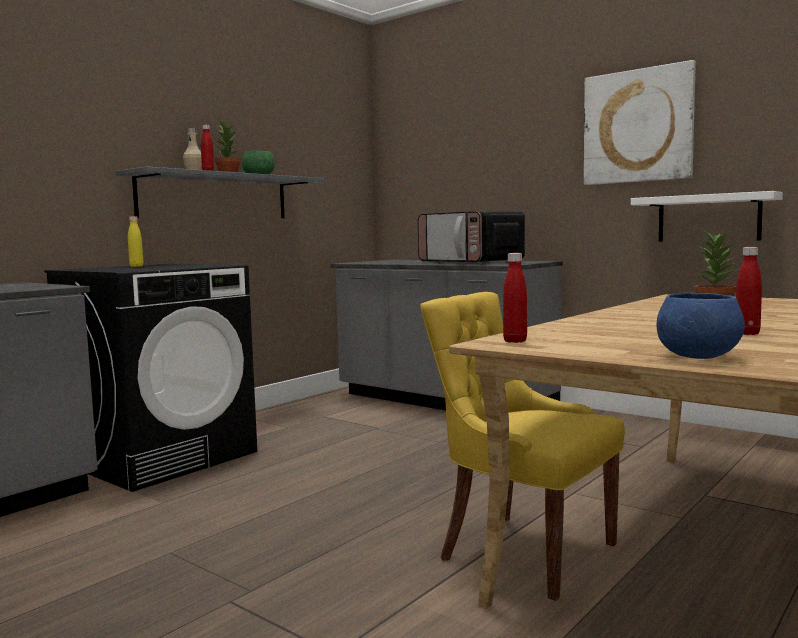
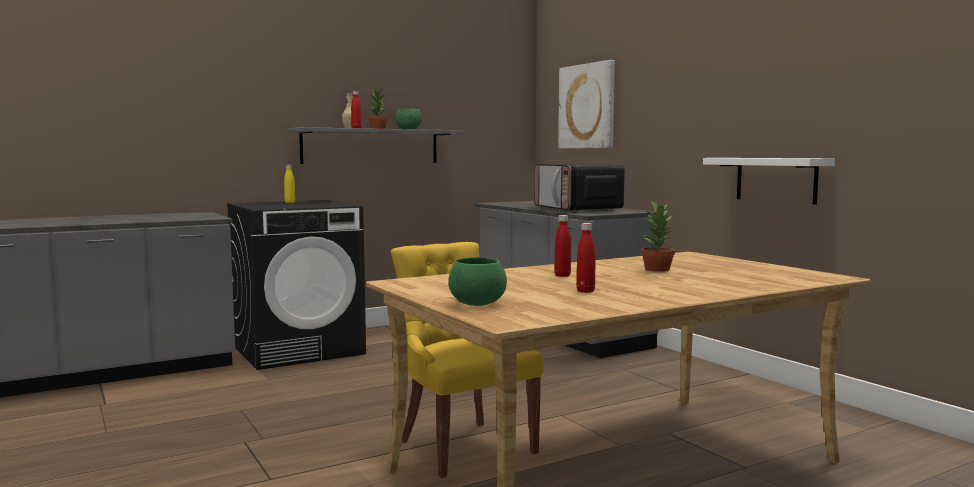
camera: 20 degrees right, 0 degrees up
(515, 341) = (412, 282): red bottle -> red bottle (562, 275)
(638, 126) = (724, 88): picture -> picture (587, 106)
(697, 357) = (477, 304): blue bowl -> green bowl

